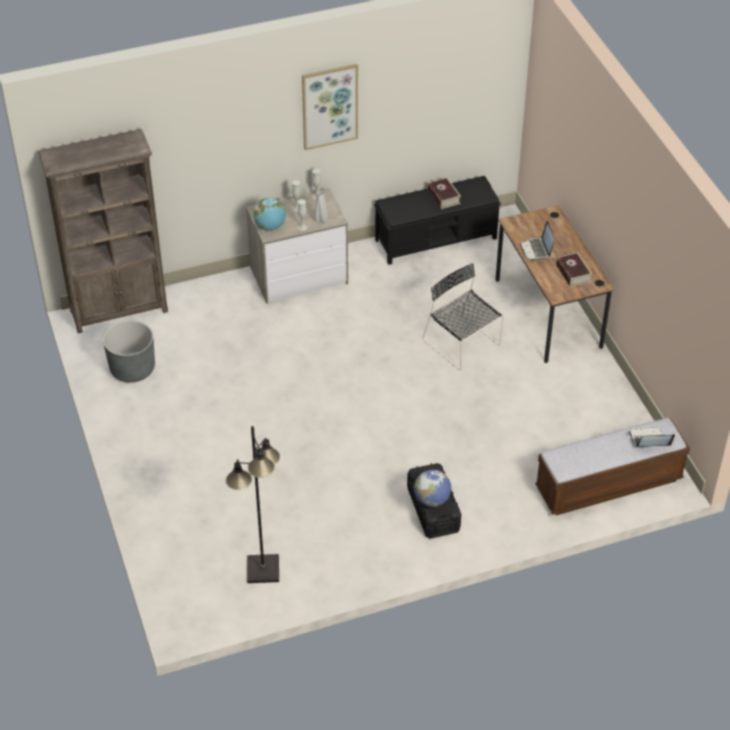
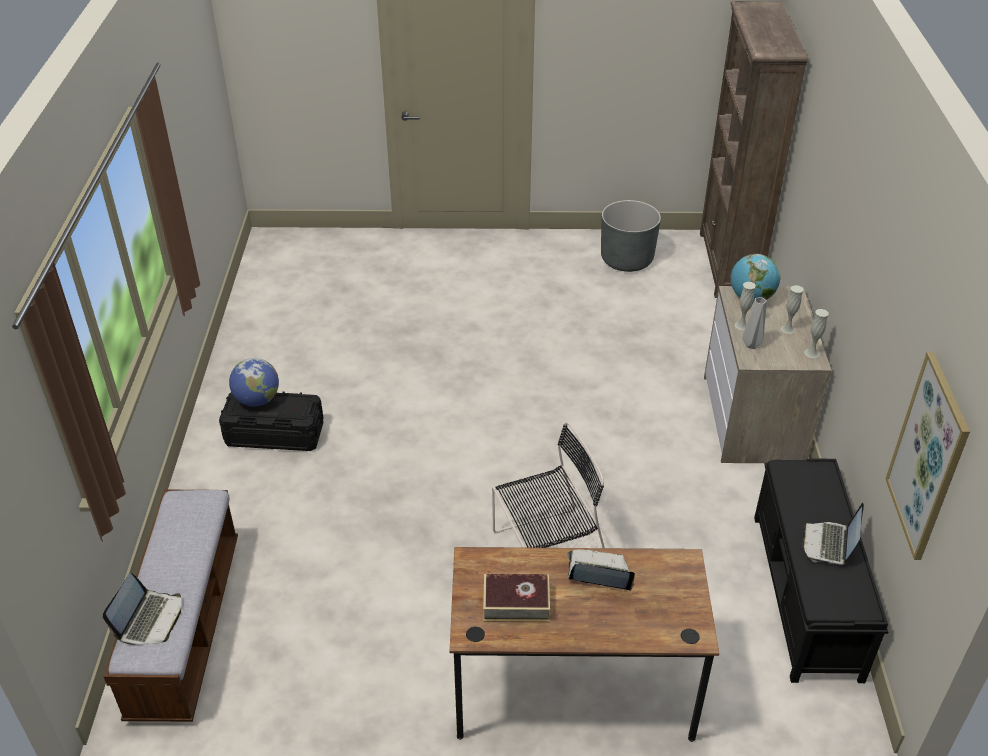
camera: 110 degrees right, 5 degrees down
(262, 570) = (291, 292): black floor lamp -> none
(329, 106) = (872, 239): picture -> picture (928, 457)
(443, 197) = (829, 544): book -> laptop

